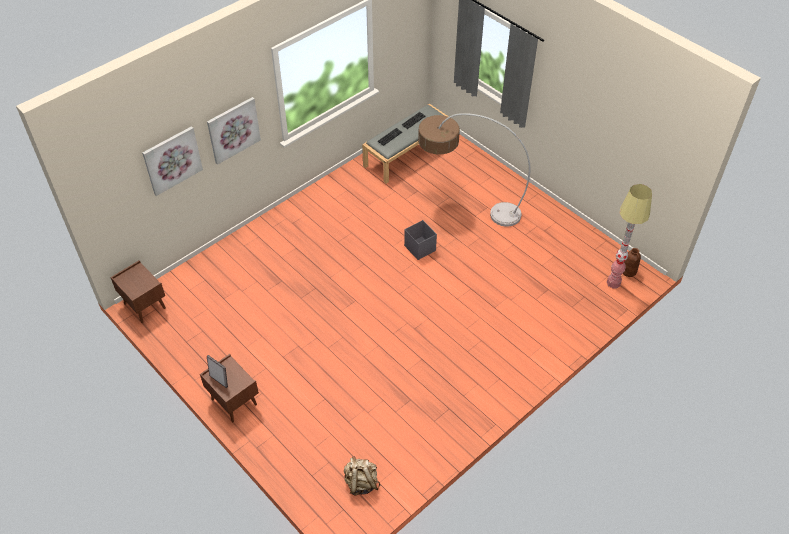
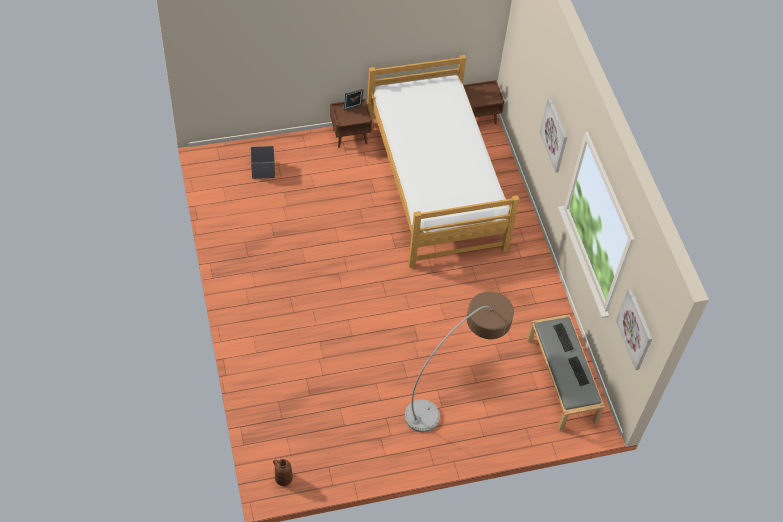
camera: 115 degrees right, 5 degrees up
(172, 160) = (534, 81): picture -> picture (635, 329)
(258, 304) = (434, 184): none -> bed
(361, 482) = (231, 177): beige backpack -> none
(420, 248) = (424, 323): grey storage box -> grey storage box (263, 170)
(613, 283) = (279, 454): floor lamp -> none

